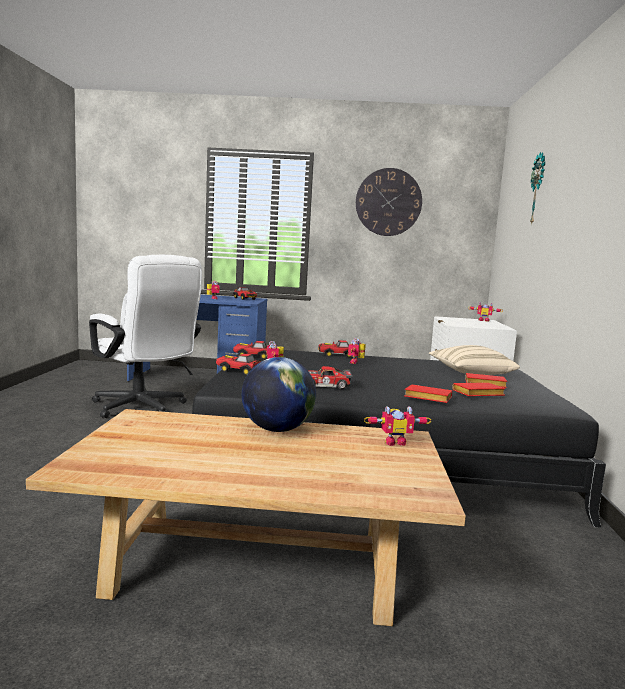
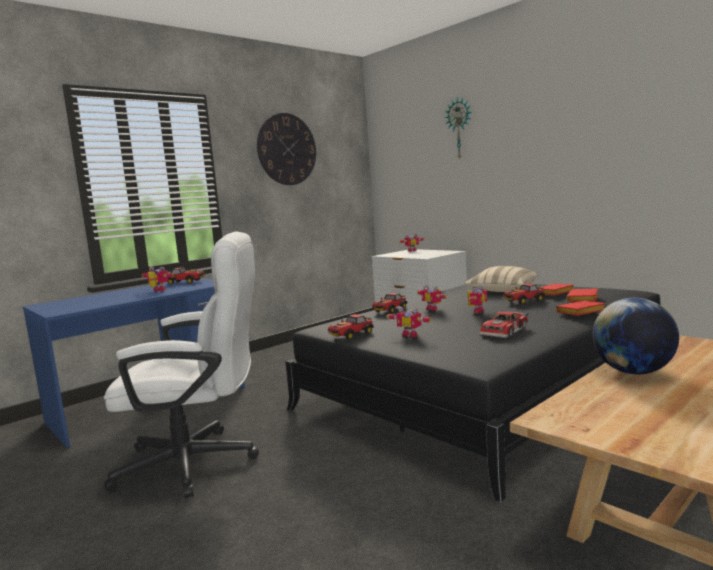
camera: 45 degrees left, 0 degrees up
(238, 371) = (412, 349): toy car -> toy car (523, 301)
(394, 442) = (684, 345): toy robot -> toy robot (476, 311)

